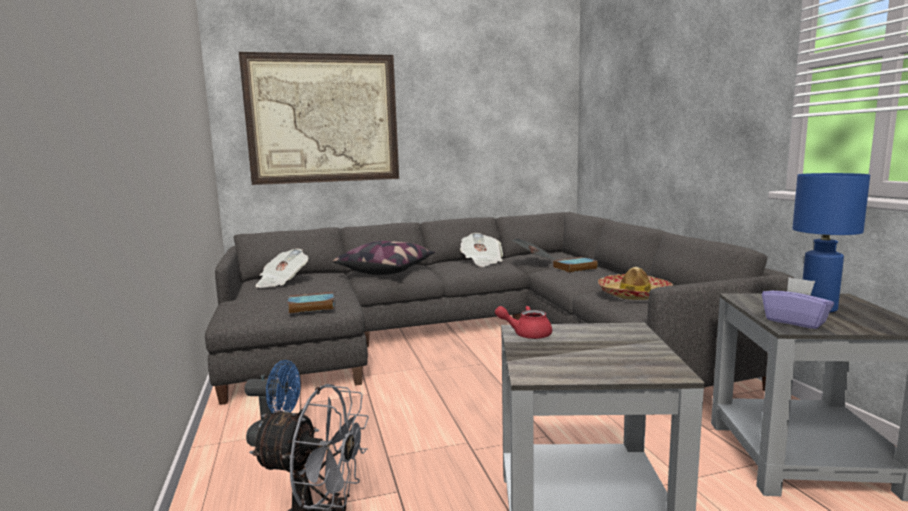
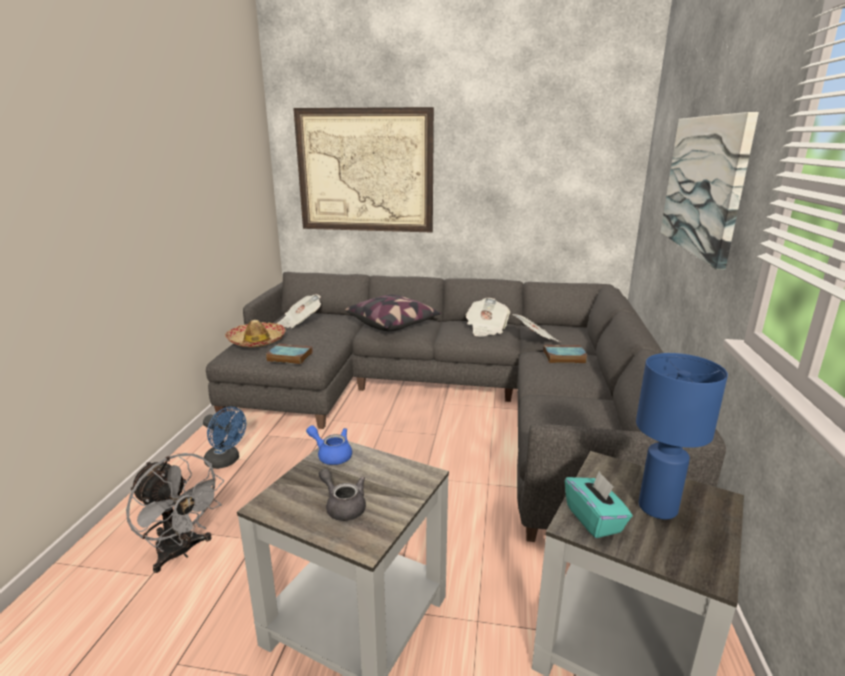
camera: 25 degrees right, 10 degrees up
(526, 334) = (331, 455): red teapot -> blue teapot
(604, 358) = (343, 506): none -> grey teapot
(634, 294) = (570, 411): hat -> hat (256, 341)
(680, 96) = (703, 185): none -> picture
(795, 321) = (594, 519): purple tissue box -> turquoise tissue box

